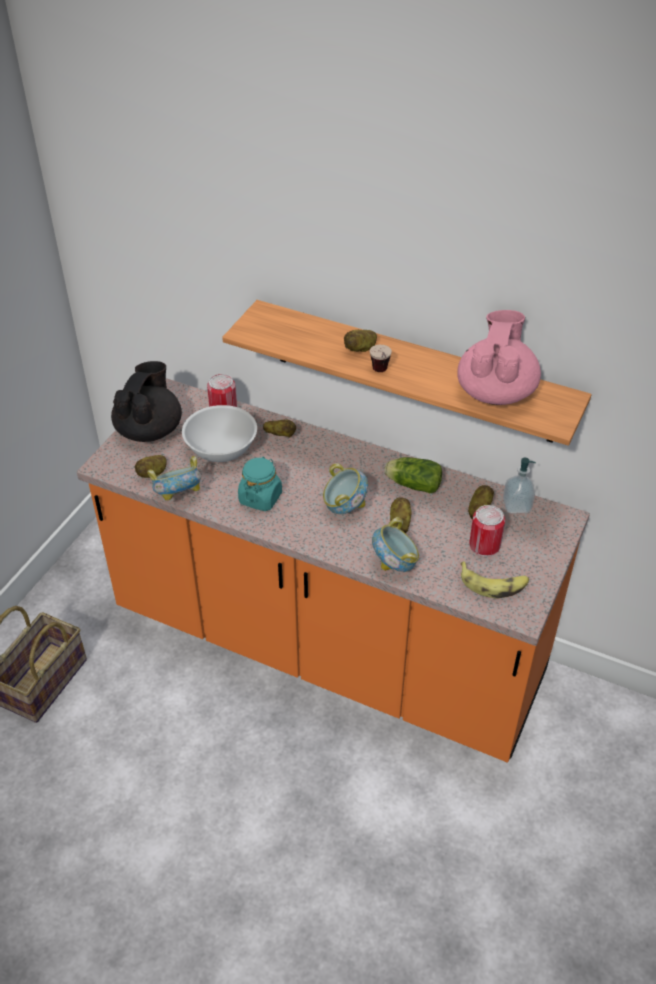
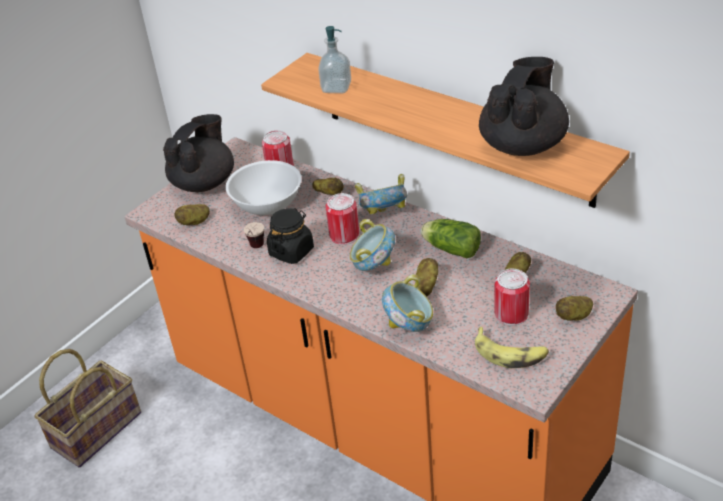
camera: 15 degrees right, 5 degrees down
(179, 496) = (212, 244): bowl -> bowl (384, 214)
(260, 498) = (291, 251): turquoise jar -> black jar
(307, 477) = (344, 235): none -> can
(361, 349) = (394, 99): potato -> potato (574, 316)
(381, 374) = (407, 123): cup -> cup (255, 249)
(495, 392) = (523, 145): pink teapot -> black teapot
(516, 506) = (557, 277): soap dispenser -> soap dispenser (336, 87)

